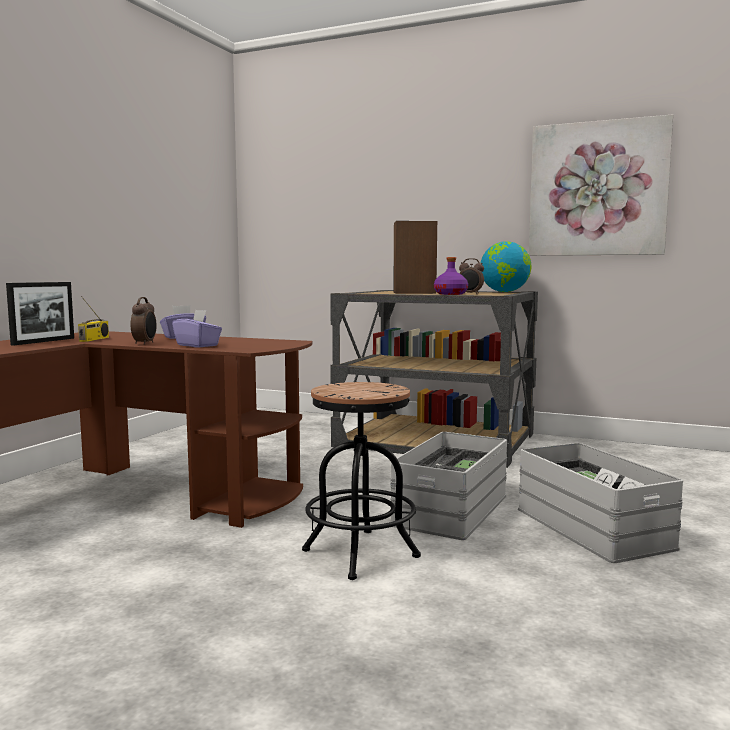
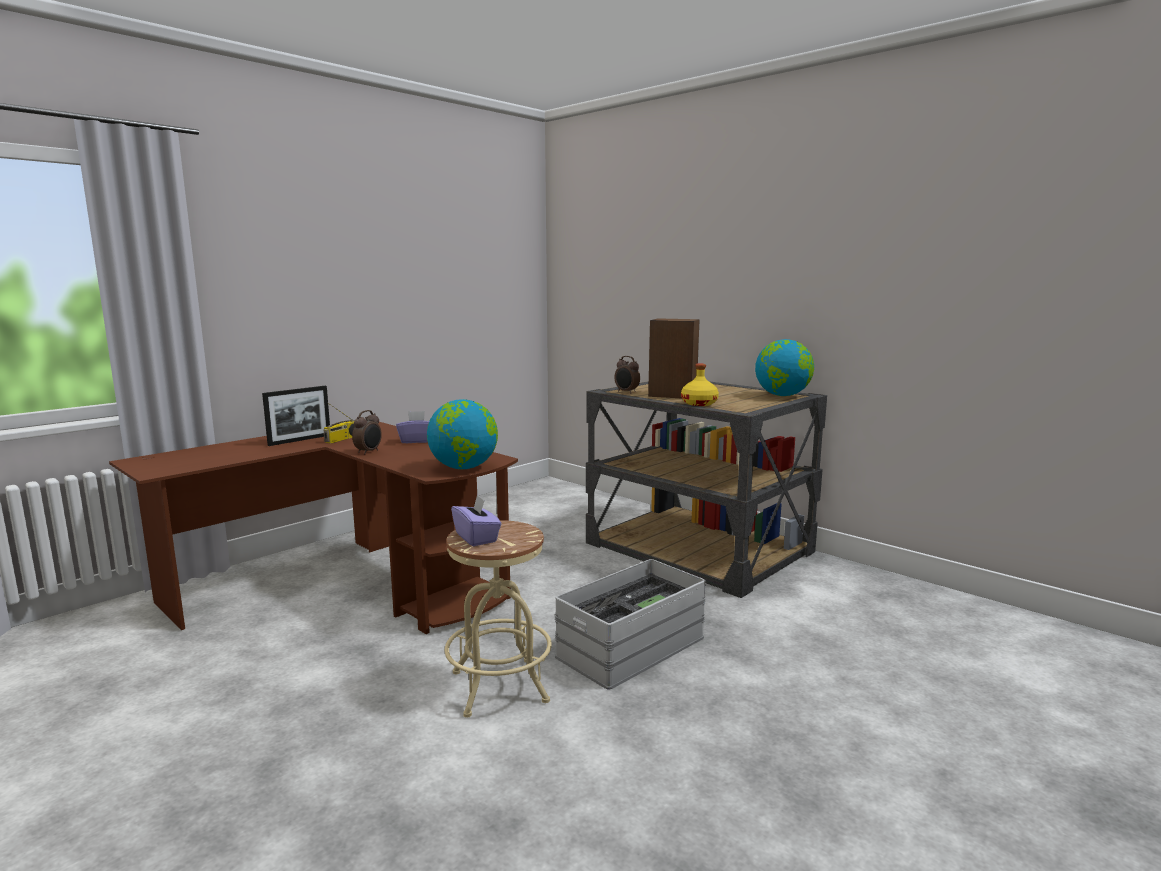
camera: 20 degrees right, 5 degrees up
(198, 345) = (404, 460): purple tissue box -> purple tissue box (477, 538)
(272, 346) = (464, 468): none -> globe
(360, 553) = (499, 687): black stool -> beige stool
(451, 294) = (699, 403): purple bottle -> yellow bottle
(470, 294) = (729, 401): alarm clock -> alarm clock (626, 392)
(594, 527) = (758, 700): grey storage box -> none
(597, 189) = (901, 281): picture -> none

